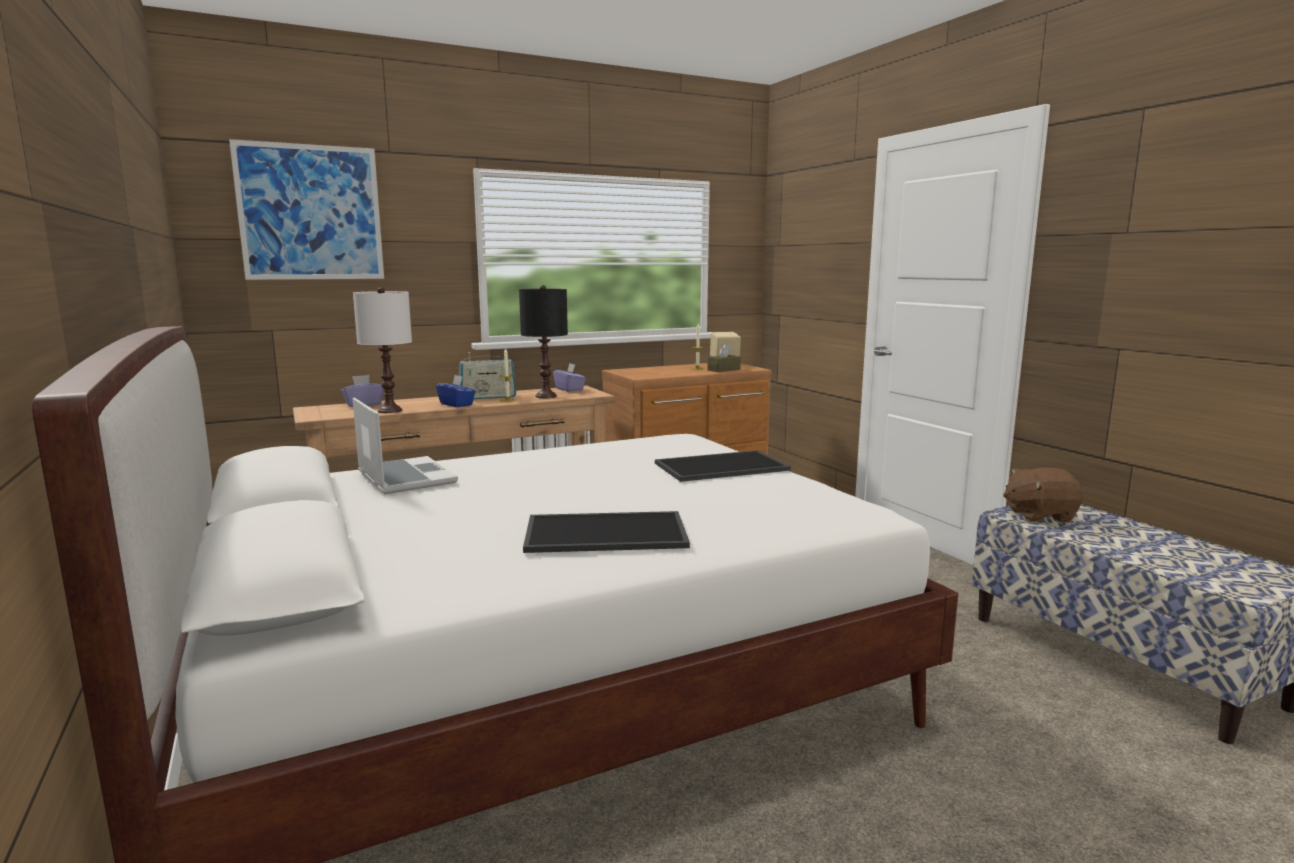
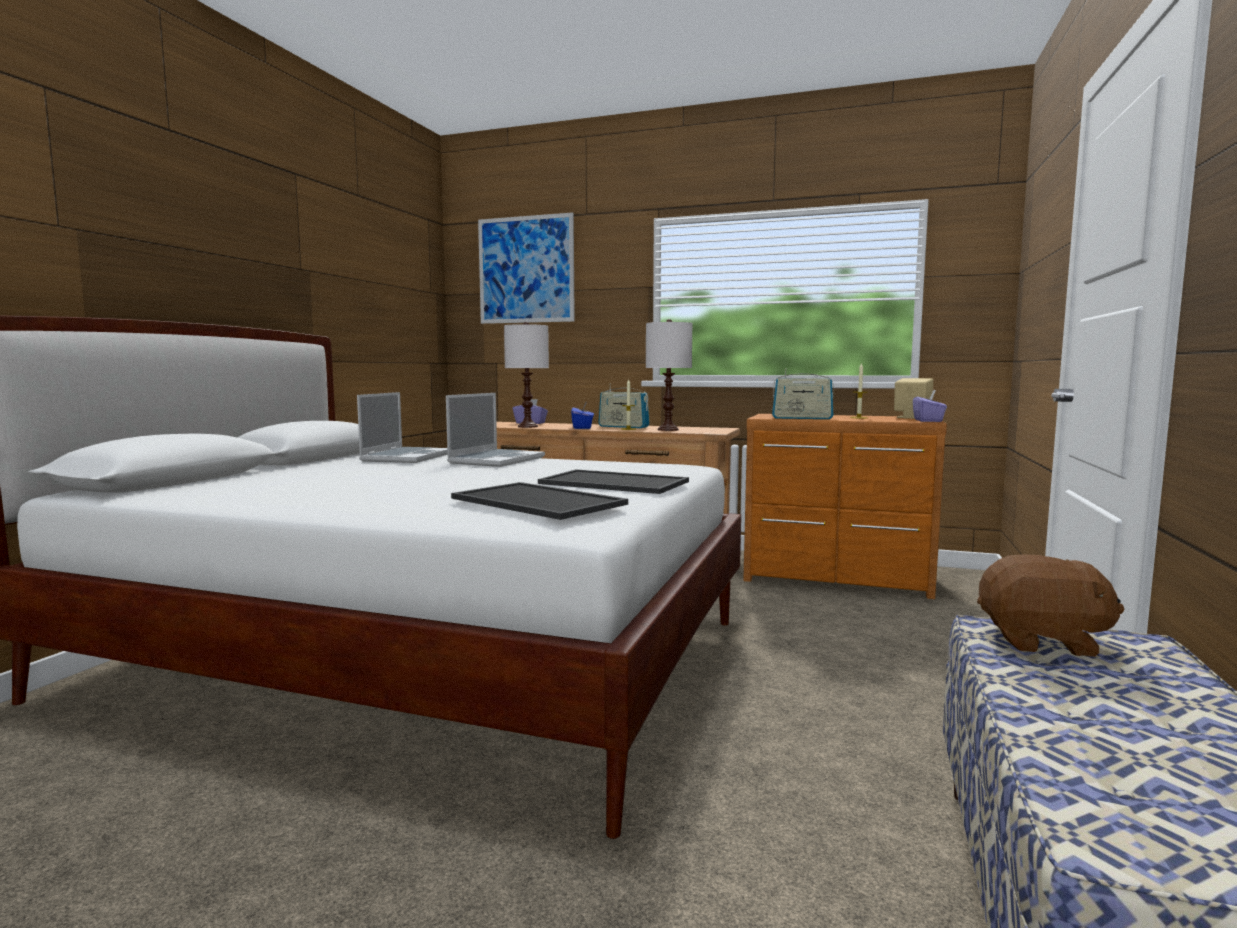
camera: 45 degrees right, 5 degrees down
(516, 462) = (496, 460): none -> laptop
(546, 396) = (668, 430): black table lamp -> white table lamp
(569, 389) = (709, 428): purple tissue box -> purple tissue box (928, 421)
(604, 534) = (350, 493): tray -> tray (534, 501)
(669, 374) = (802, 418): none -> radio
(724, 370) = (884, 419): brown tissue box -> none
(1039, 515) = (1042, 641): brown plush toy -> brown plush toy turned 150 degrees clockwise

